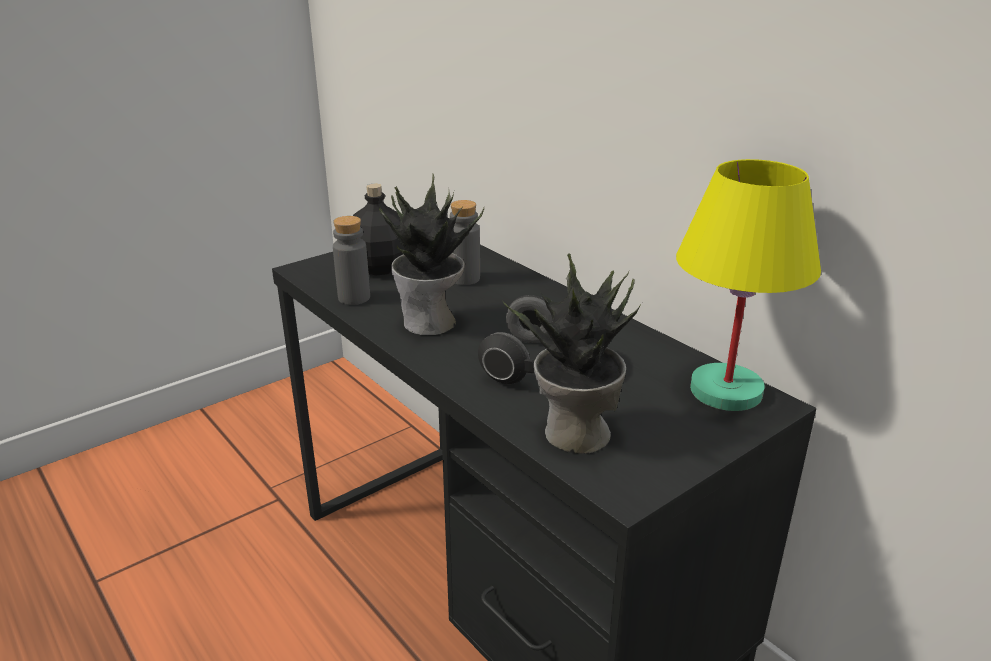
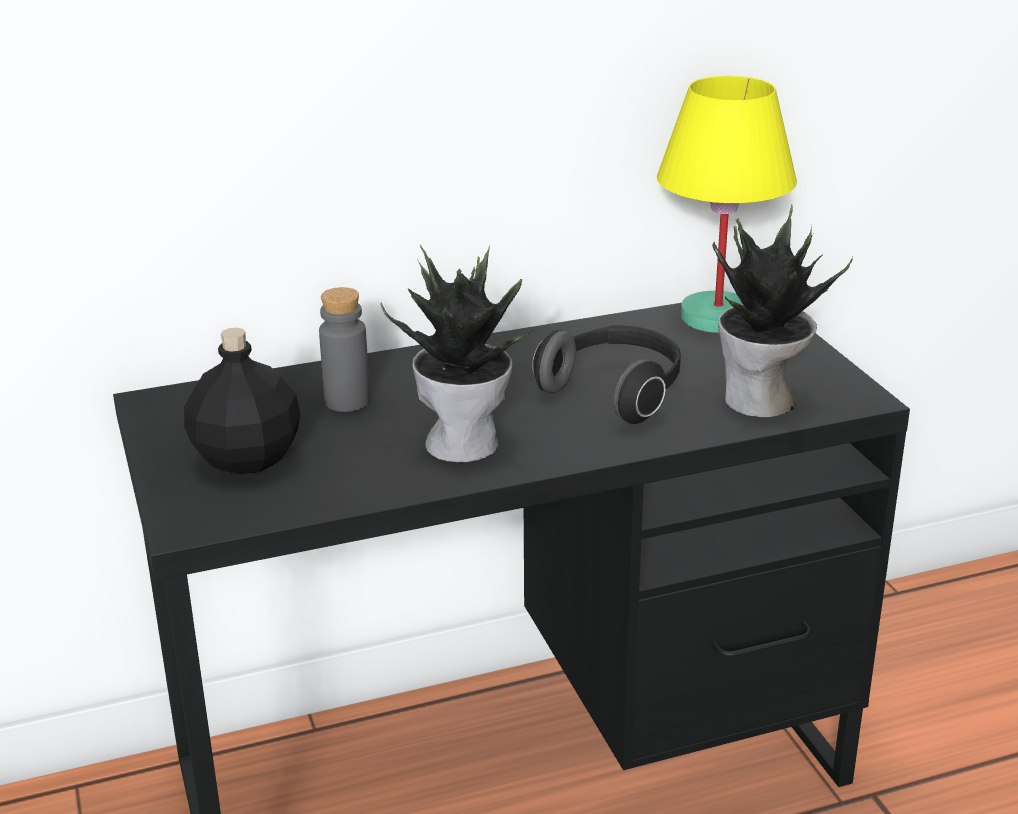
camera: 70 degrees left, 0 degrees up
(354, 298) = (338, 490): grey bottle -> none

